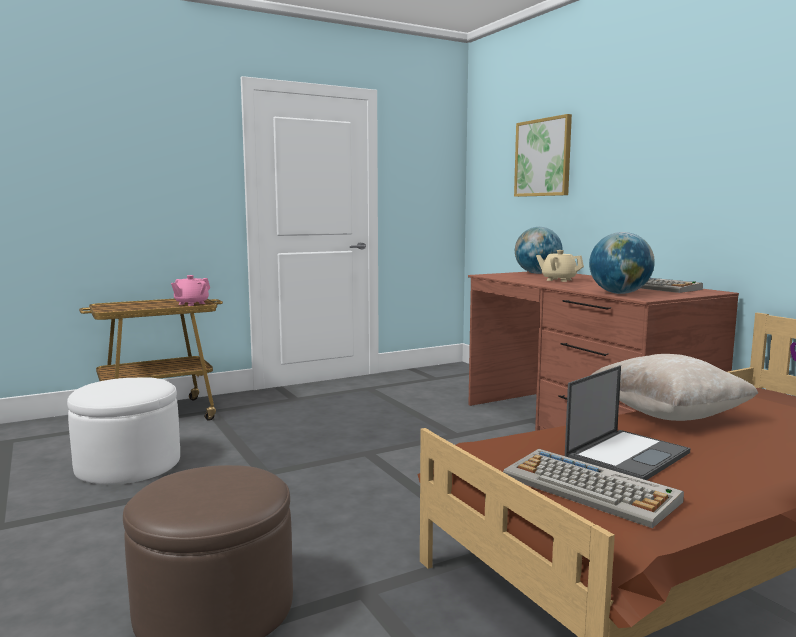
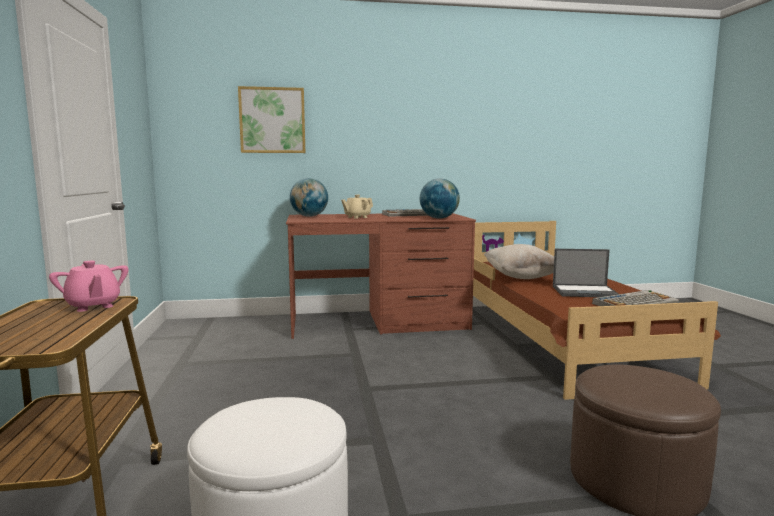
camera: 70 degrees left, 0 degrees up
(627, 455) = (585, 292): laptop -> laptop turned 120 degrees clockwise

